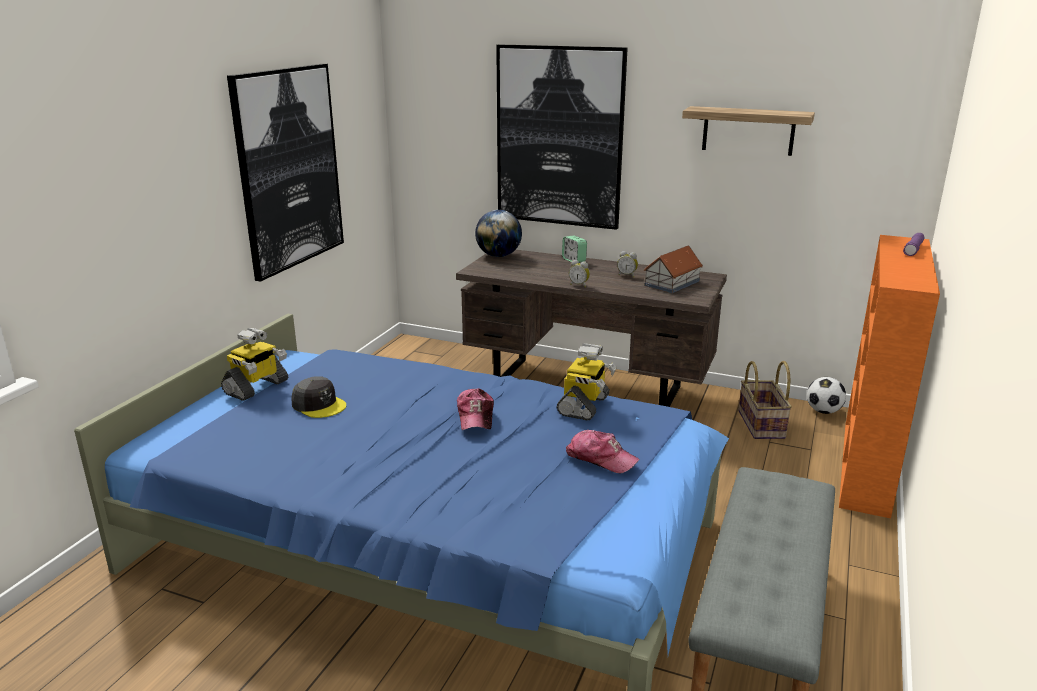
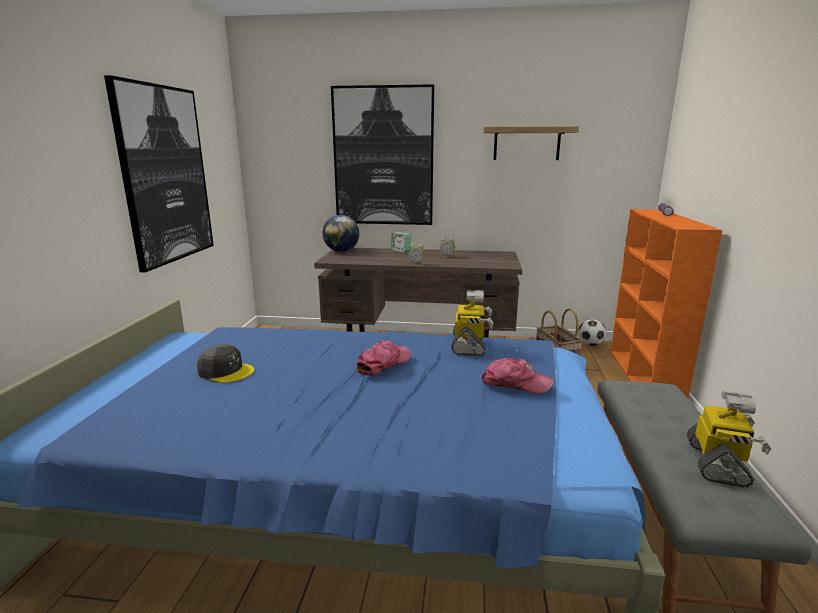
camera: 15 degrees left, 5 degrees down
(256, 387) = (155, 363): toy robot -> toy robot (718, 464)
(476, 417) = (383, 363): cap -> cap turned 120 degrees counterclockwise
(671, 283) = (482, 258): toy house -> none

